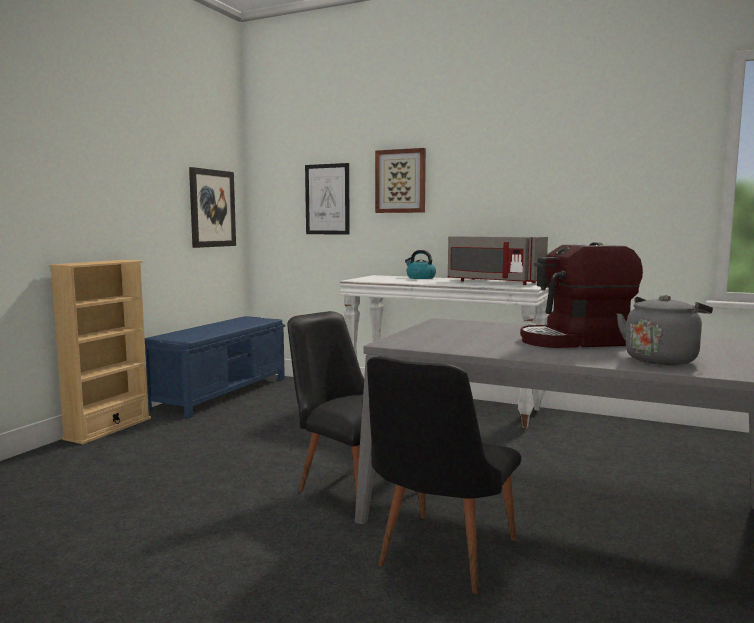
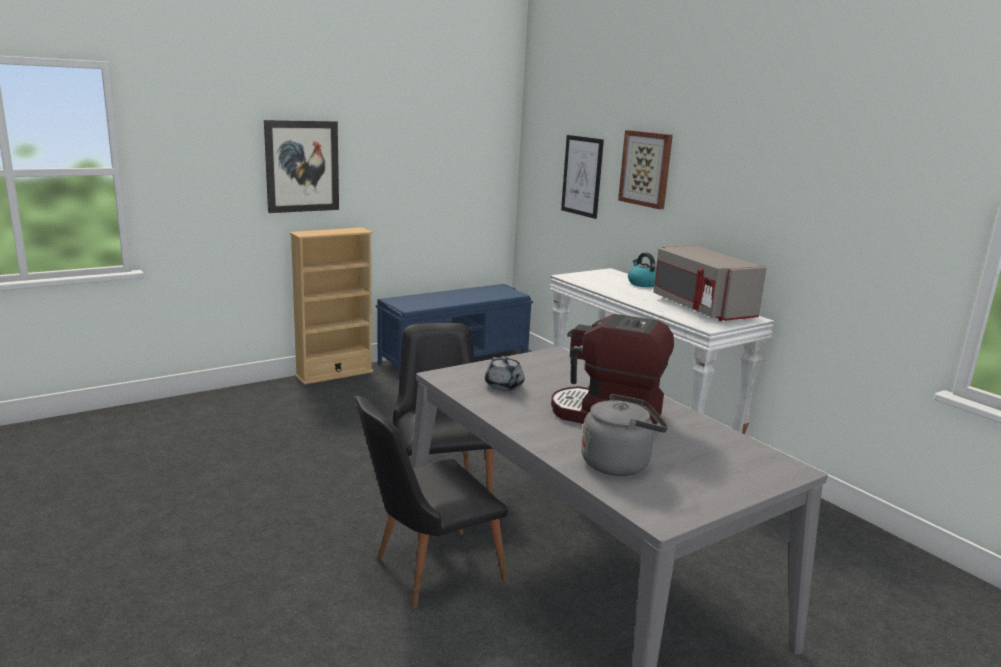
camera: 30 degrees right, 10 degrees up
(212, 208) = (472, 174): picture -> picture (302, 166)
(458, 340) = (504, 386): none -> grey teapot

